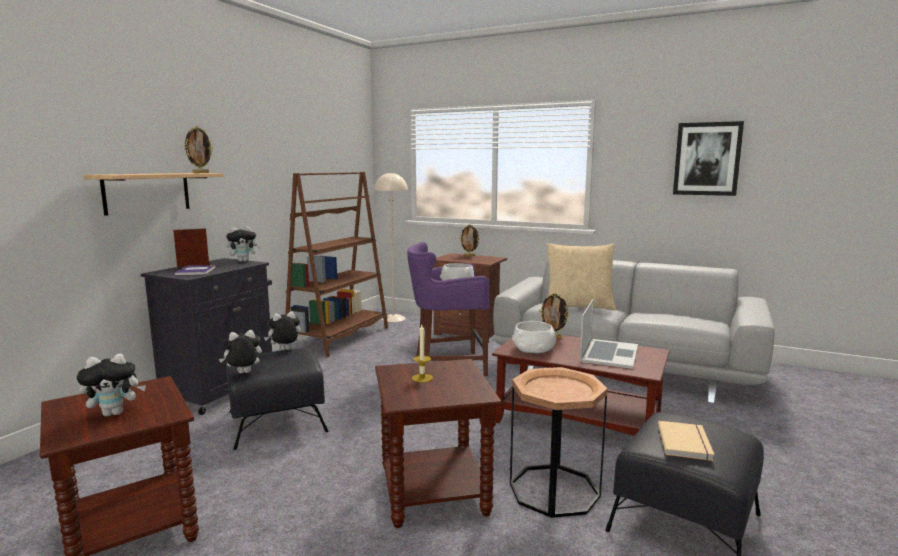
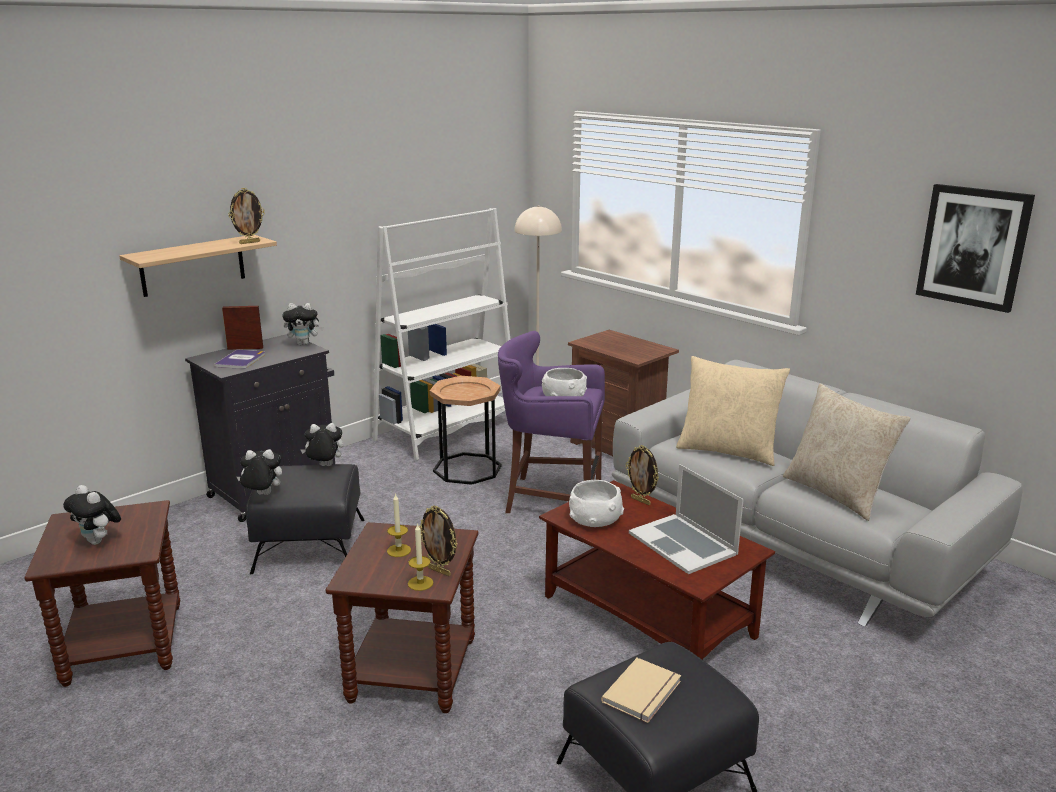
camera: 20 degrees right, 10 degrees up
(115, 413) = (99, 541): plush toy -> plush toy turned 45 degrees clockwise
(339, 338) = (448, 431): brown bookcase -> white bookcase
(464, 394) = (420, 583): none -> candle
(469, 255) = (629, 339): picture frame -> picture frame (440, 571)
(554, 490) = (541, 700): brown side table -> brown side table (467, 468)
(608, 354) = (683, 543): laptop -> laptop turned 105 degrees clockwise
(669, 318) = (836, 493): none -> beige pillow

